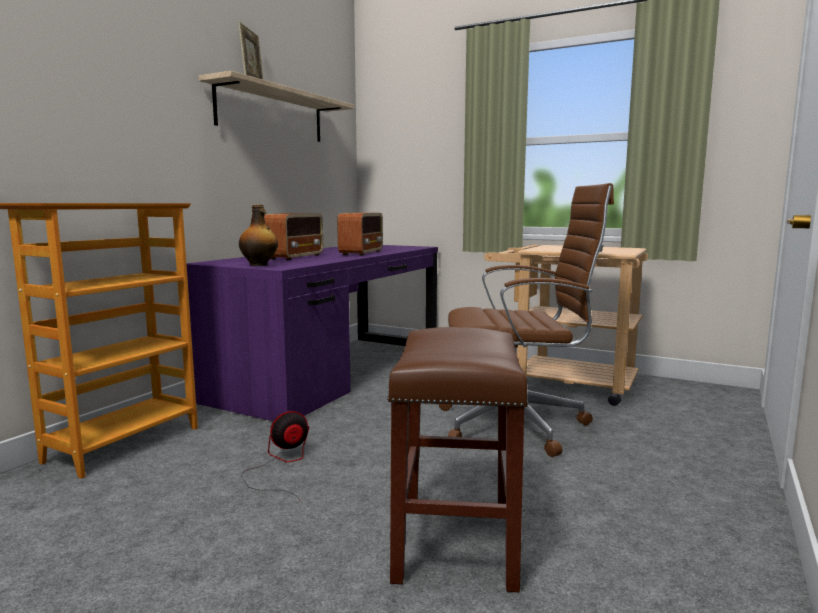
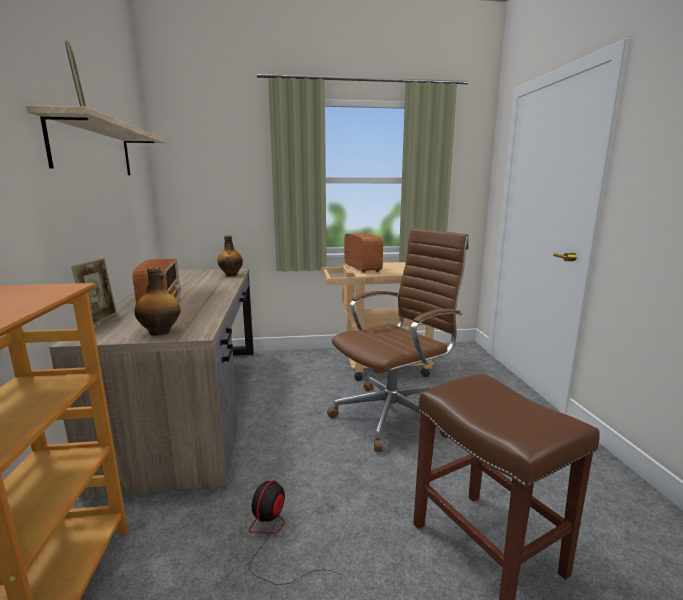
camera: 35 degrees left, 5 degrees up
(239, 258) = (100, 320): none -> picture frame
(333, 372) = (193, 403): purple desk -> brown desk
(362, 253) = (210, 288): radio -> radio (362, 268)
(406, 248) = (231, 275): none -> bottle

